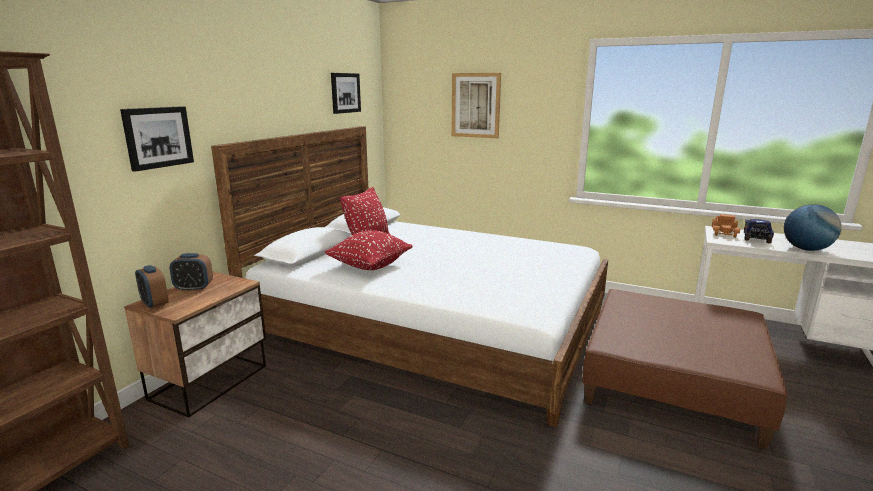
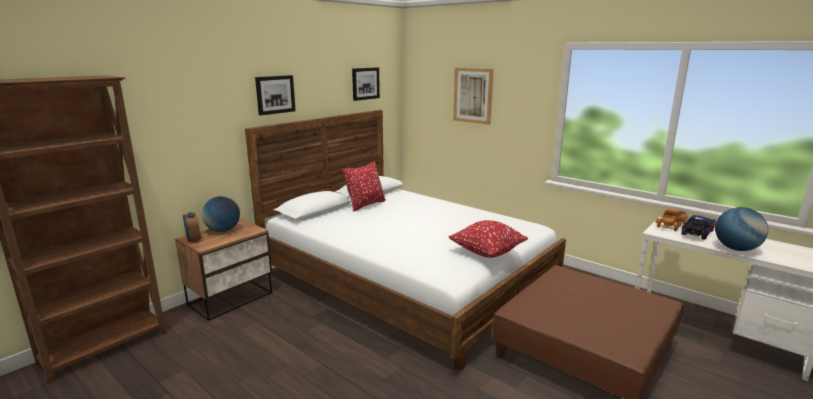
camera: 15 degrees right, 0 degrees up
(158, 137) = (205, 123): picture -> picture (275, 94)
(194, 288) = (223, 230): alarm clock -> globe
(370, 266) = (353, 225): red pillow -> red pillow (487, 252)

